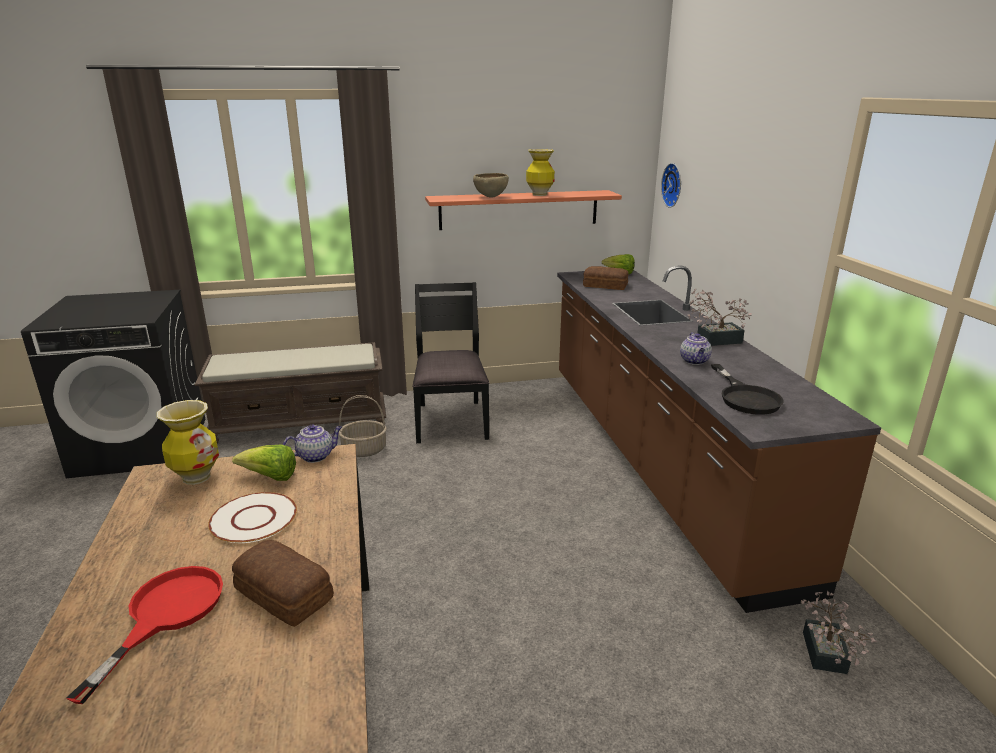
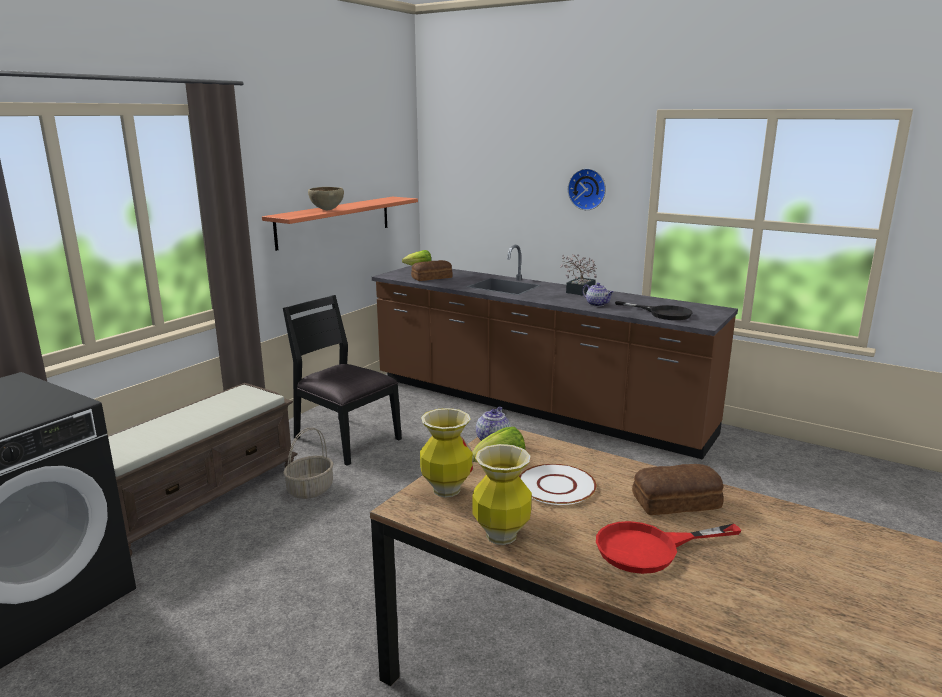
camera: 45 degrees left, 5 degrees down
(166, 614) = (650, 548): red frying pan -> red frying pan turned 75 degrees counterclockwise
(539, 194) = (357, 204): vase -> vase (501, 536)
(674, 185) = (449, 186): wall clock -> wall clock (587, 189)
(825, 657) = (757, 460): potted plant -> none

